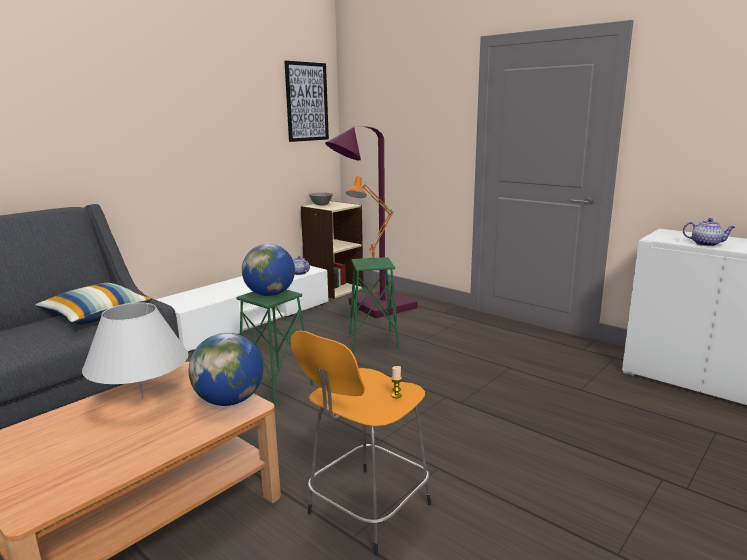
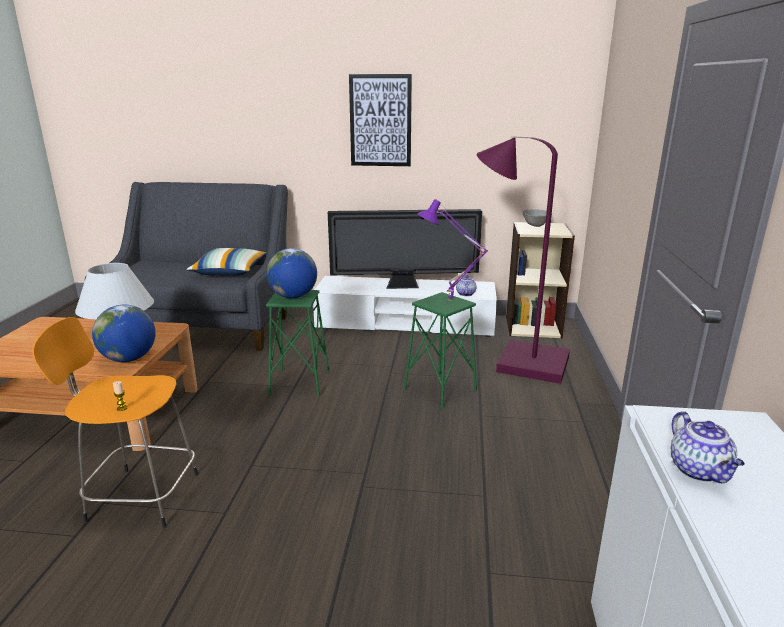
camera: 55 degrees right, 5 degrees up
(244, 284) = (404, 286): none -> television
(307, 102) = (546, 99): picture -> picture (380, 121)
(373, 260) = (449, 301): orange table lamp -> purple table lamp

